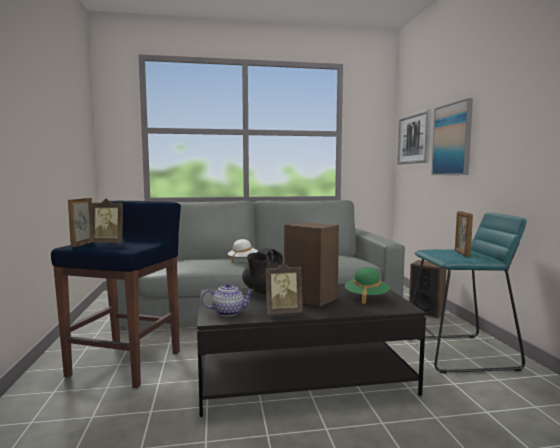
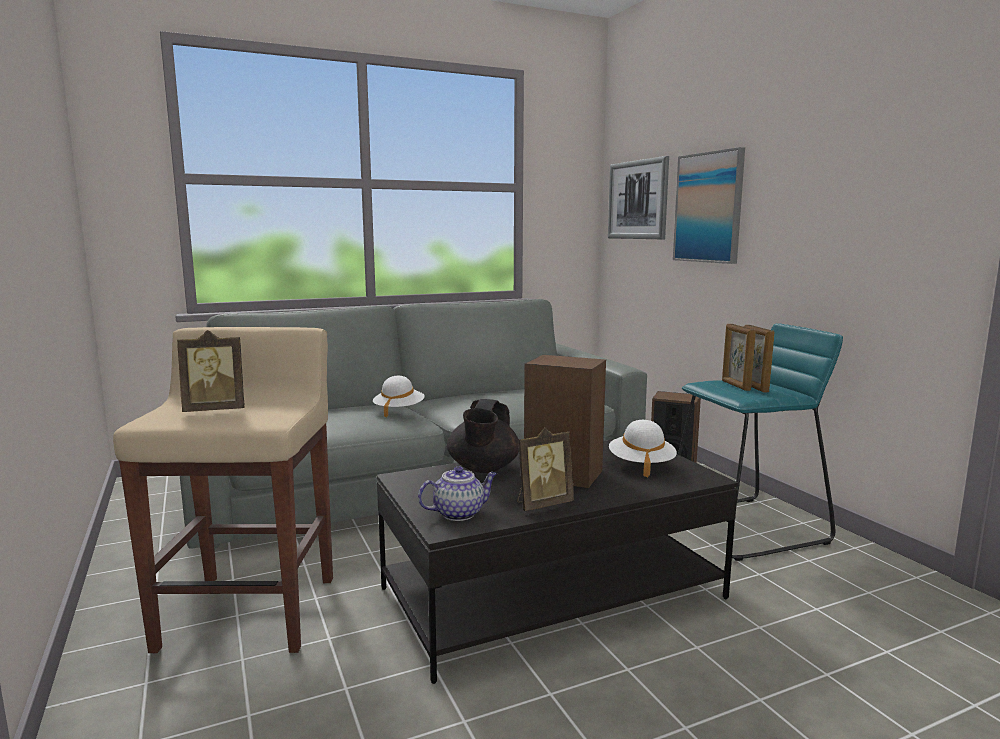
camera: 15 degrees left, 5 degrees up
(82, 244) = (166, 415): picture frame -> picture frame (735, 385)
(127, 363) = (251, 611): blue stool -> beige stool
(366, 297) = (641, 465): green hat -> white hat

